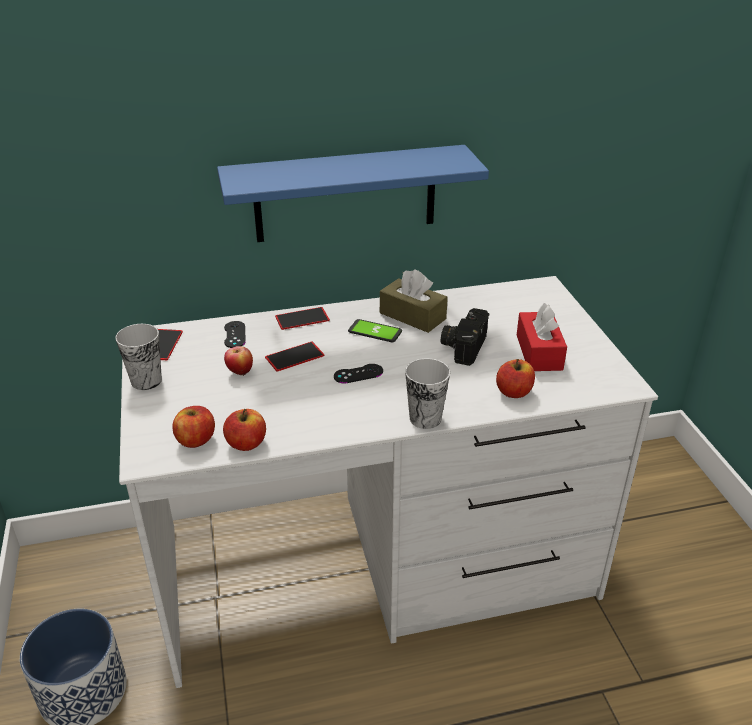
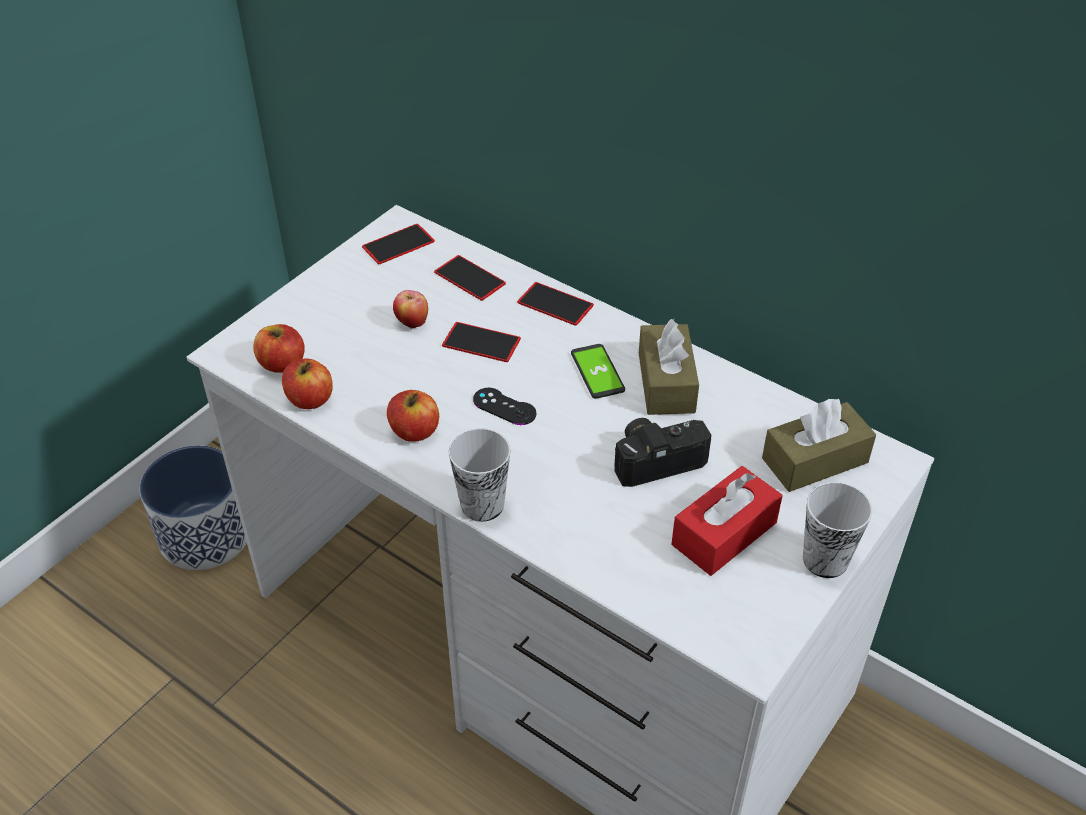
camera: 50 degrees right, 10 degrees up
(146, 381) = (333, 274): cup -> cup (825, 560)
(234, 335) = (470, 278): black game controller -> phone
(345, 194) = (654, 177): blue shelf -> none
(514, 392) = (613, 553): apple -> apple (414, 431)
(520, 304) = (815, 460): none -> brown tissue box

